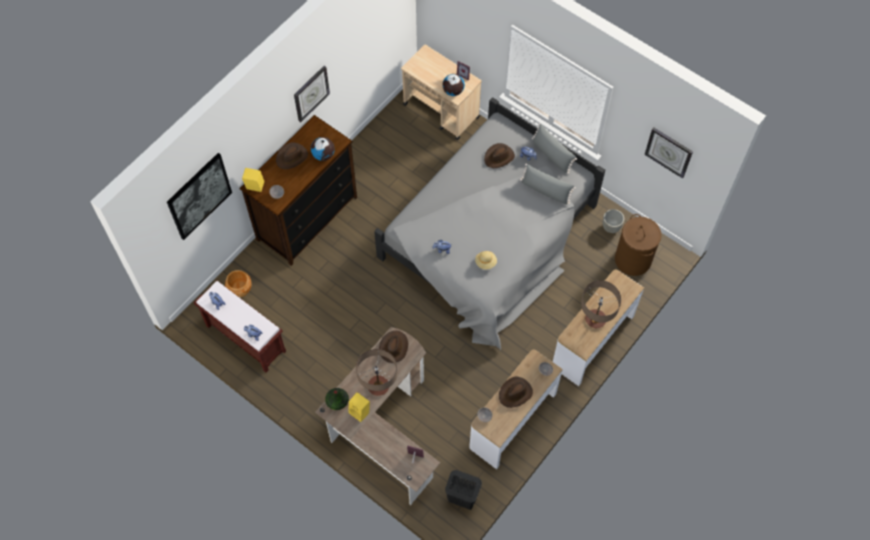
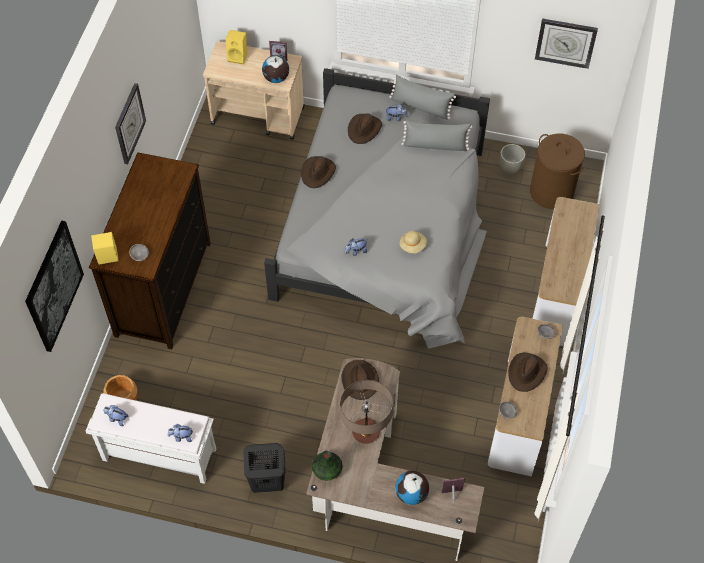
camera: 25 degrees left, 5 degrees down
(245, 338) = (158, 455): brown bench -> white bench
(292, 157) = (135, 208): brown hat -> brown hat (318, 173)
(323, 155) = (173, 192): globe -> globe (412, 494)
(360, 412) = (360, 470): yellow speaker -> yellow speaker (238, 57)
(462, 497) = (510, 525): black laundry basket -> black laundry basket (266, 482)
(595, 319) = (567, 258): table lamp -> none

